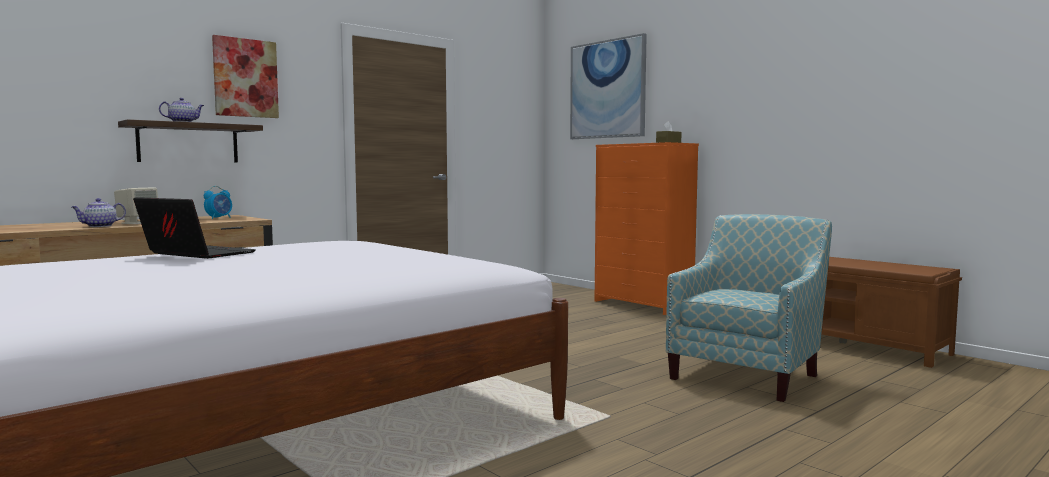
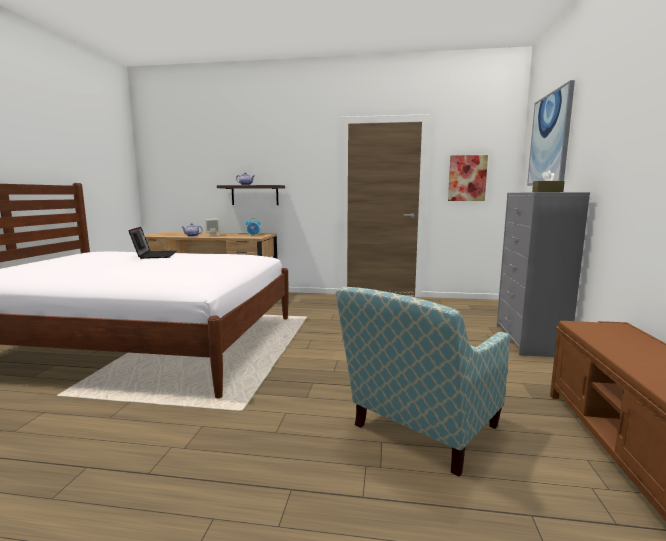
camera: 50 degrees right, 5 degrees up
(245, 78) = (283, 158): picture -> picture (467, 178)
(643, 304) = (529, 341): orange dresser -> grey dresser
(747, 373) = (419, 432): armchair -> armchair turned 135 degrees clockwise

